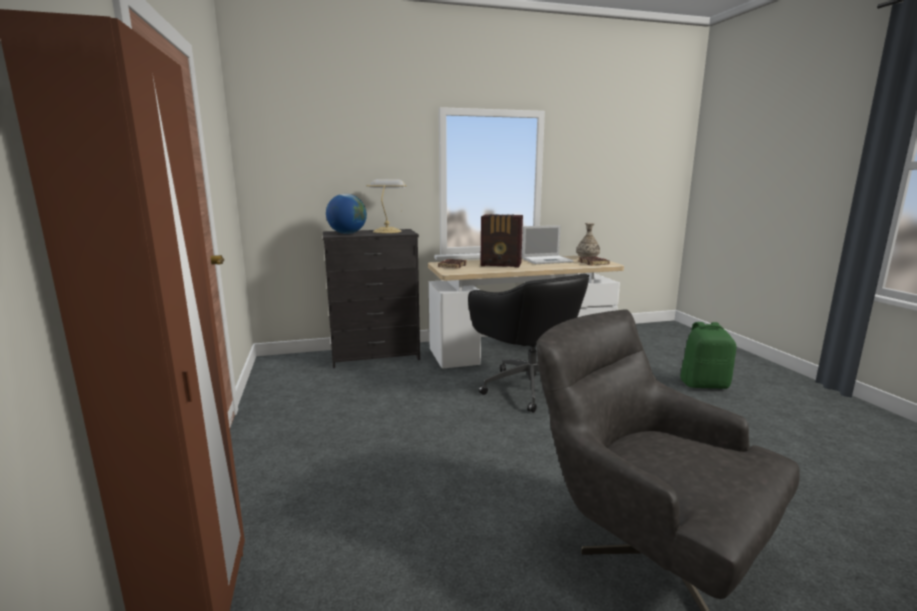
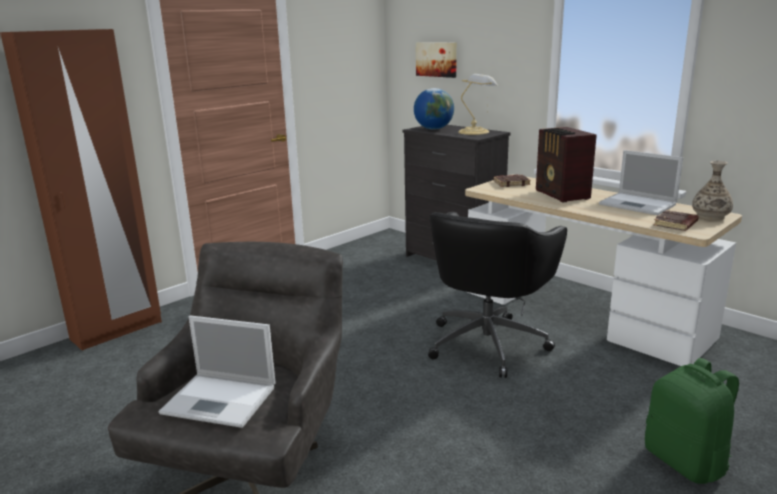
camera: 60 degrees right, 5 degrees up
(314, 168) = (437, 59): none -> picture
(714, 466) = (221, 400): none -> laptop

